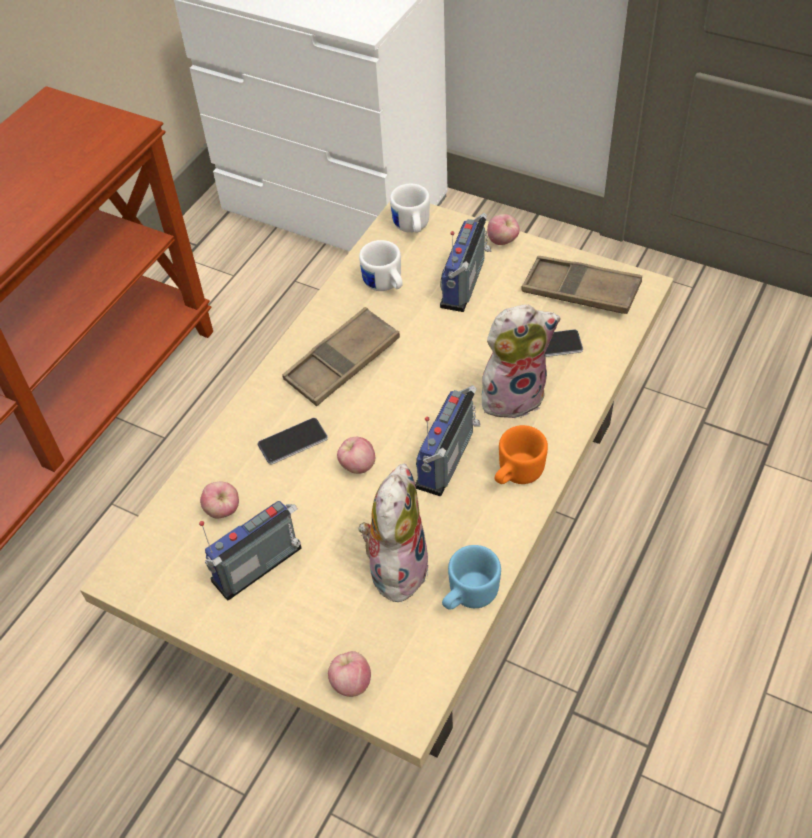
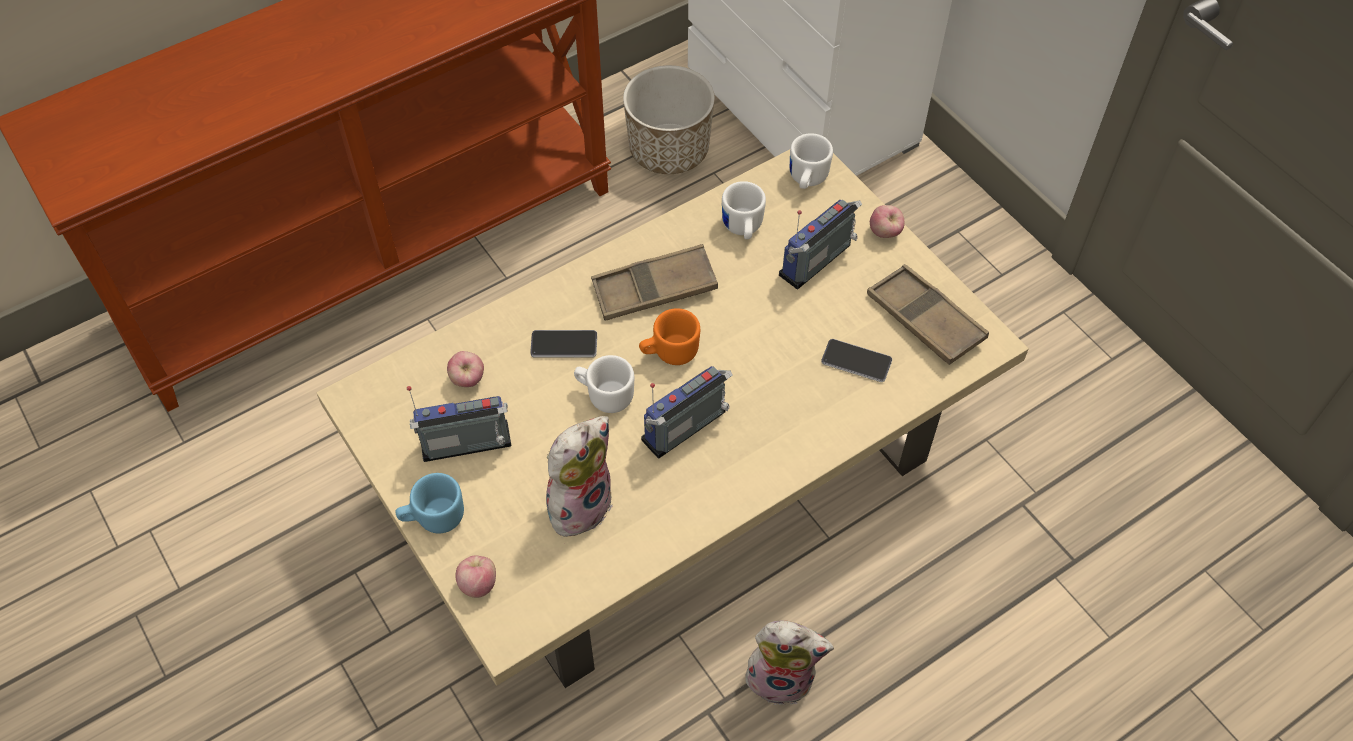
camera: 25 degrees right, 5 degrees up
(246, 278) = (669, 150): none -> planter
(357, 466) = (605, 394): apple -> white mug
(467, 596) = (622, 560): blue mug -> blue mug (433, 517)
(513, 395) = (788, 395): plush toy -> plush toy (782, 677)
(516, 474) = (739, 471): orange mug -> orange mug (669, 352)

